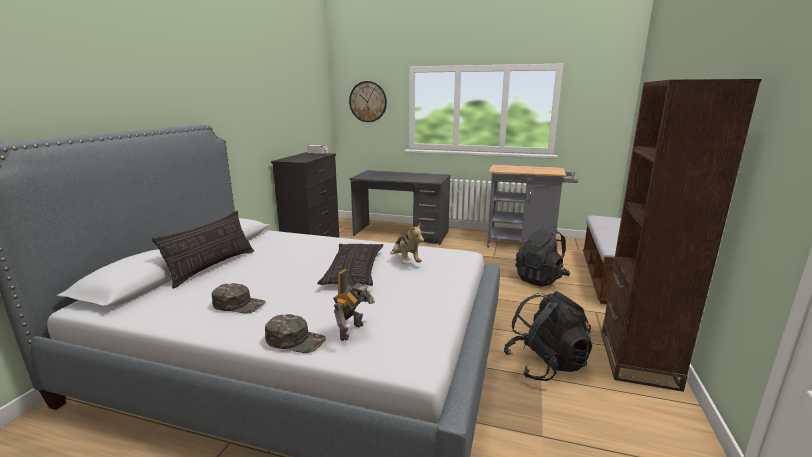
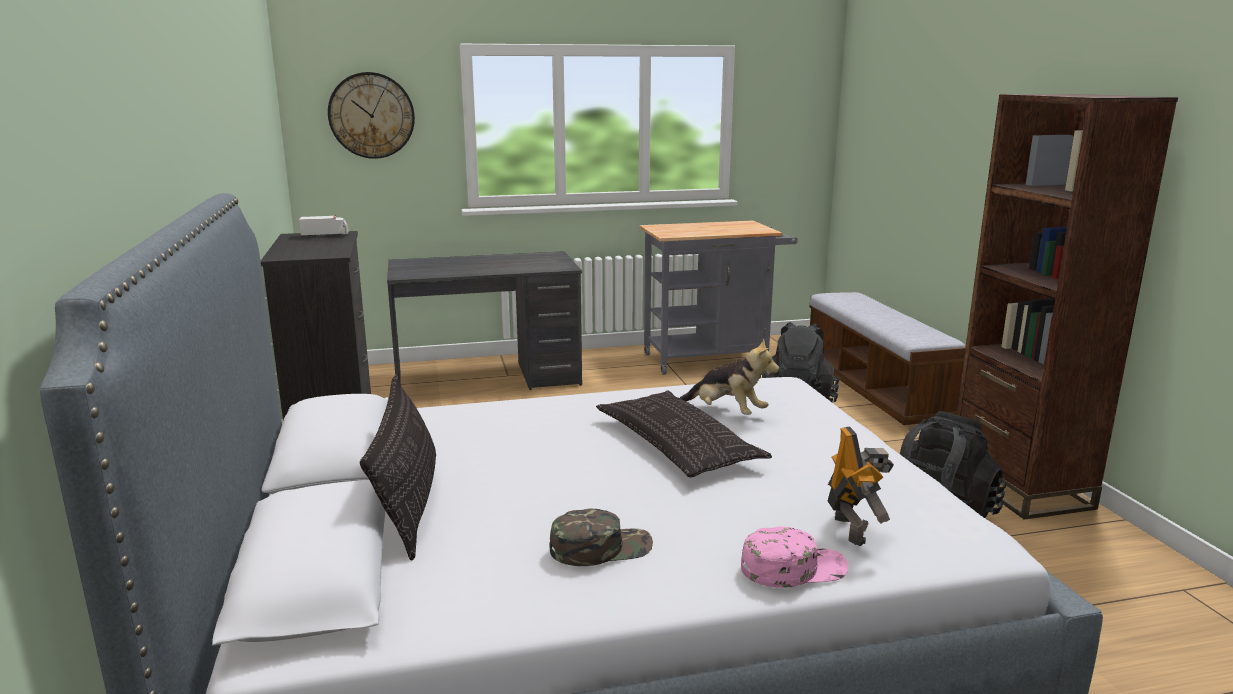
camera: 30 degrees left, 0 degrees up
(295, 340) = (793, 567): green cap -> pink cap

